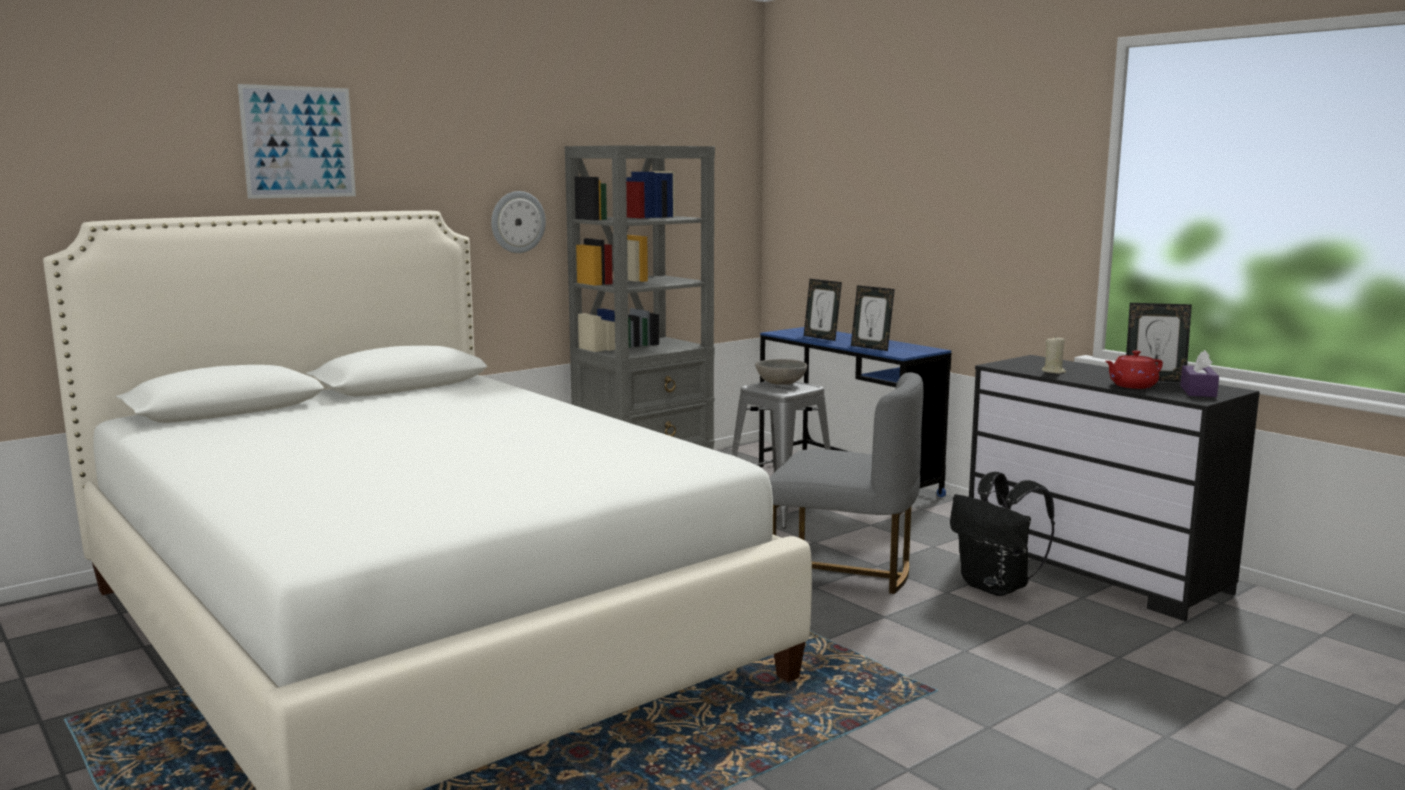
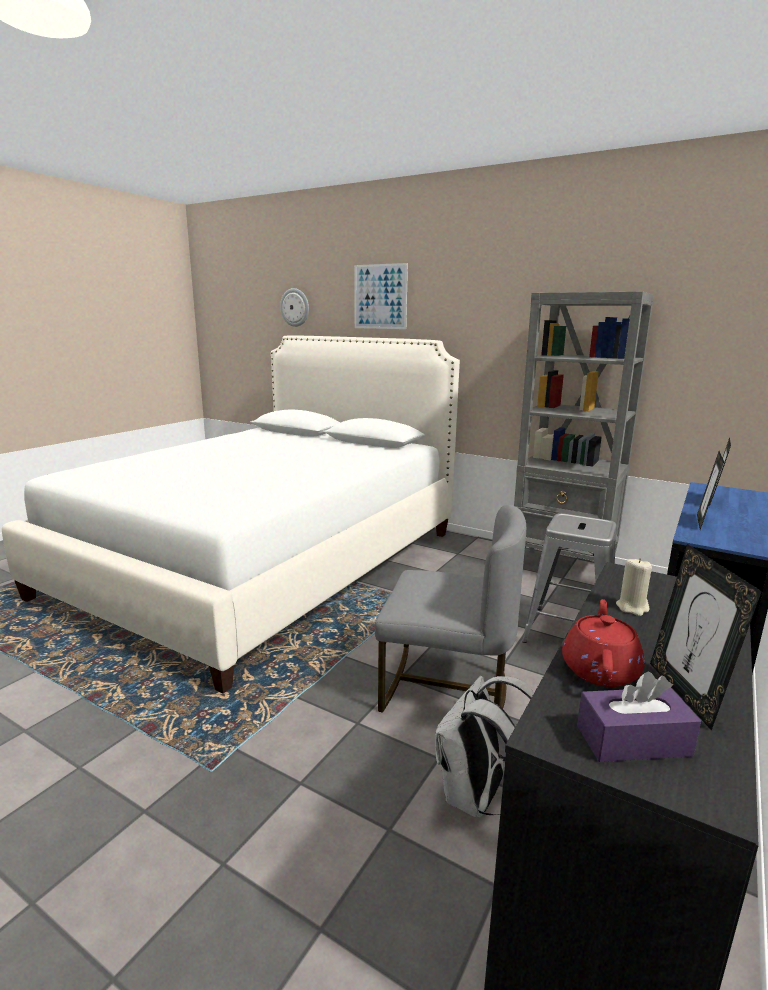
camera: 70 degrees right, 5 degrees up
(517, 222) = (509, 353): wall clock -> wall clock (295, 307)
(781, 383) = (592, 523): grey bowl -> none
(843, 571) = (446, 686): grey chair -> grey chair turned 75 degrees counterclockwise
(997, 587) = (477, 797): black backpack -> white backpack
(1132, 386) = (600, 669): red teapot -> red teapot turned 60 degrees clockwise

